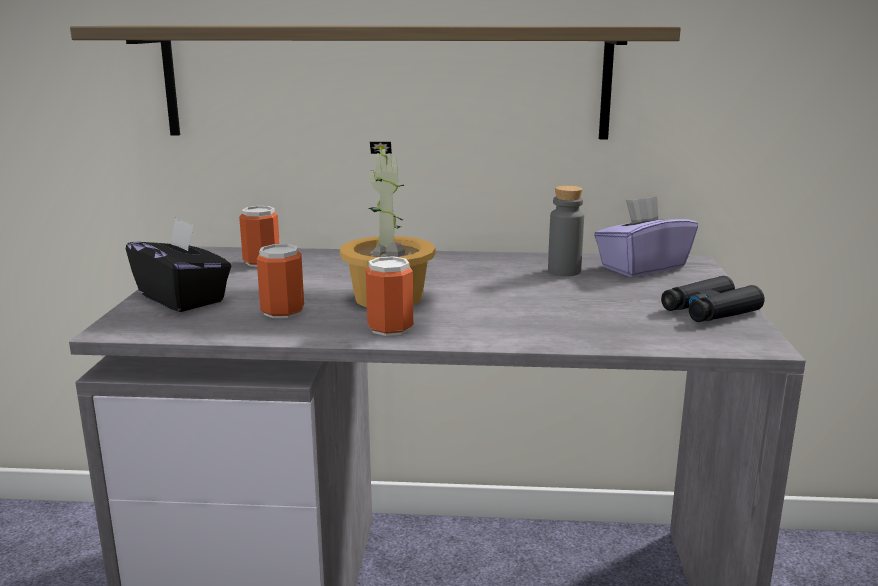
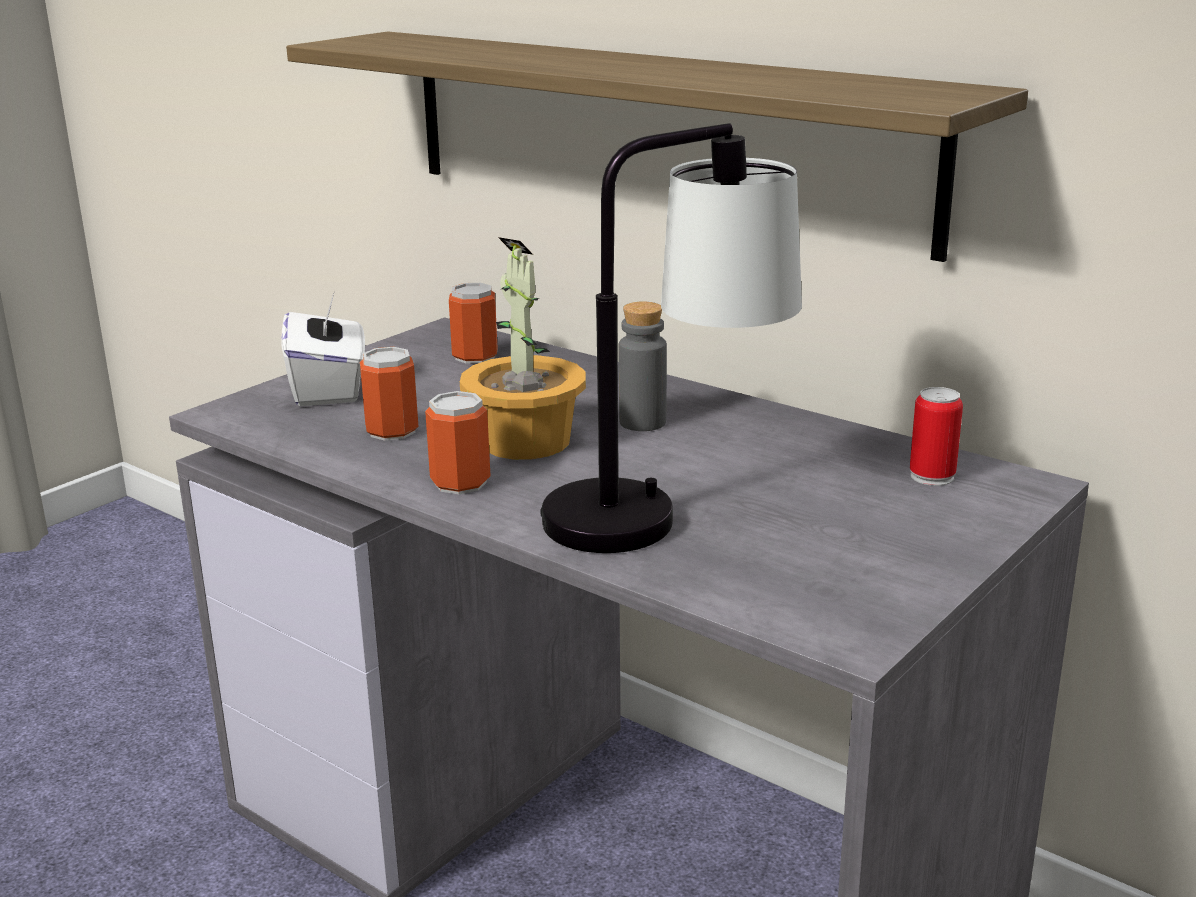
camera: 35 degrees right, 5 degrees up
(182, 298) = (329, 388): black tissue box -> white tissue box
(545, 313) = (666, 512): none -> table lamp
(564, 271) = (806, 456): grey bottle -> grey bottle (642, 422)
(642, 267) = (932, 476): purple tissue box -> can
(709, 311) = (889, 571): black binoculars -> none

